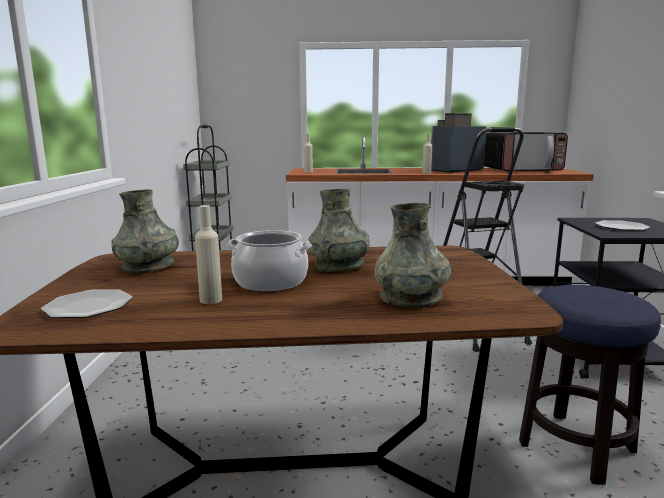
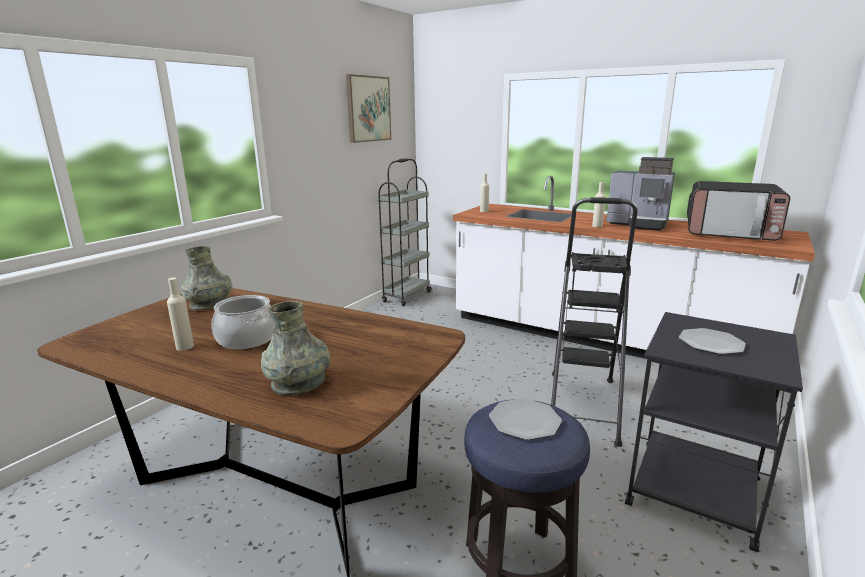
camera: 30 degrees right, 5 degrees up
(88, 306) = (123, 334): plate -> plate (524, 421)
(170, 67) = (368, 109): none -> picture
(339, 266) = (320, 334): grey vase -> none
(452, 170) = (639, 224): coffee machine -> coffee machine turned 150 degrees counterclockwise

